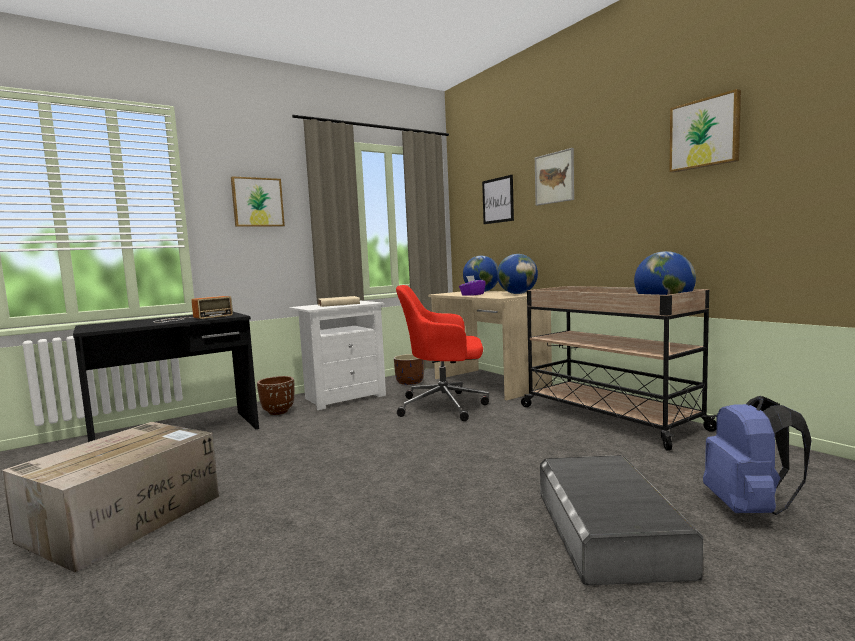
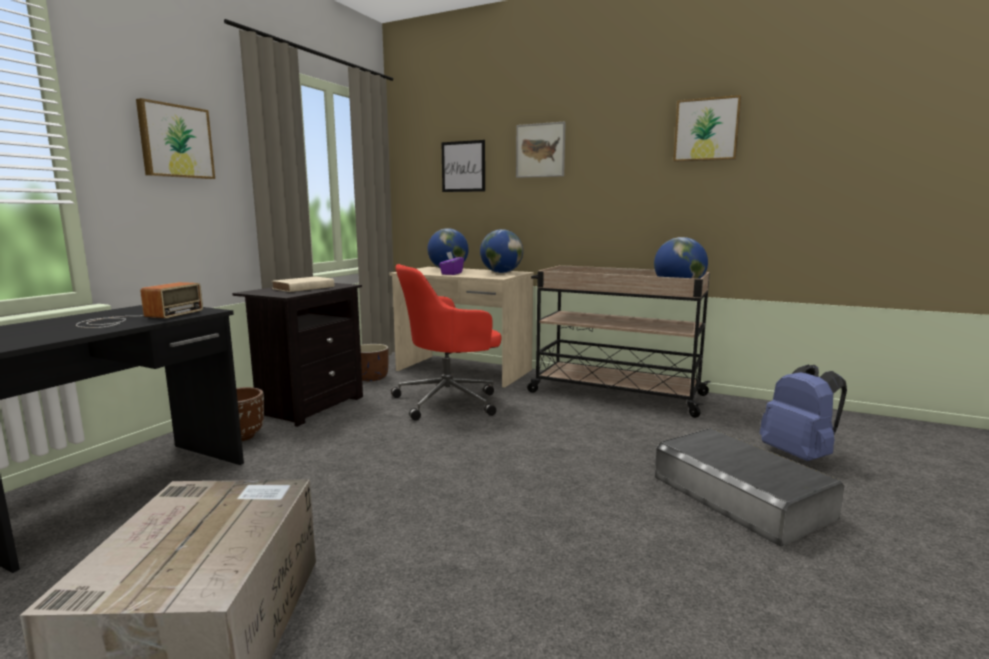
camera: 30 degrees left, 5 degrees up
(343, 397) = (309, 405): white nightstand -> black nightstand

